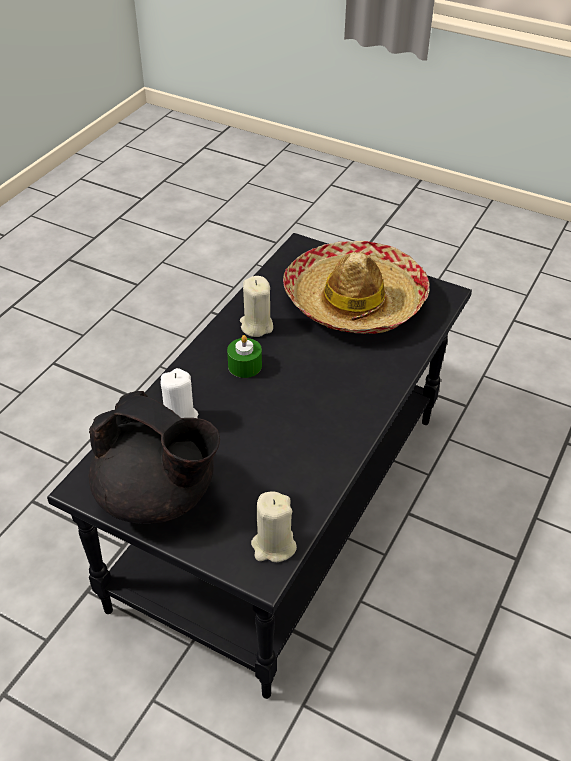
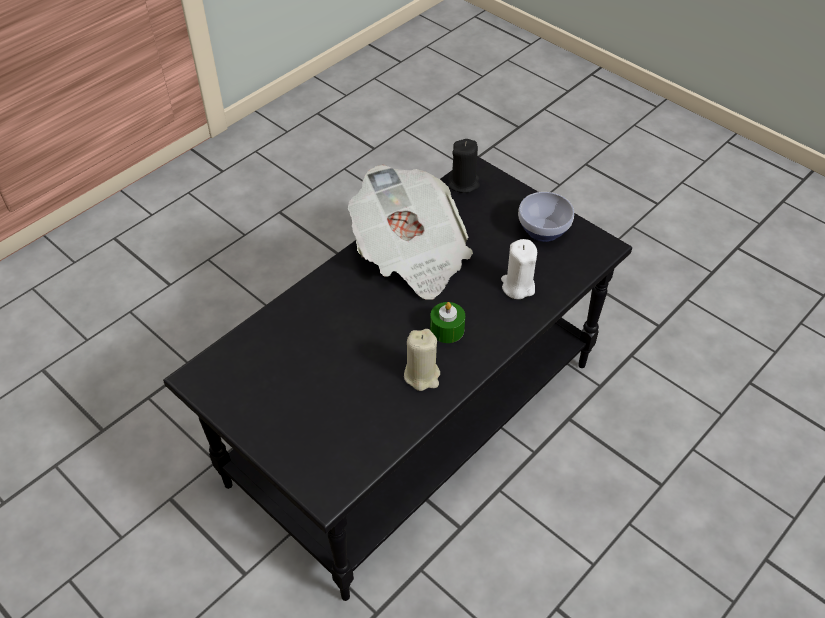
camera: 165 degrees left, 5 degrees up
(158, 495) = (543, 229): black teapot -> bowl
(273, 545) = (463, 183): beige candle -> black candle
(306, 433) = (411, 255): none -> newspaper
(355, 301) = (301, 387): hat -> none

